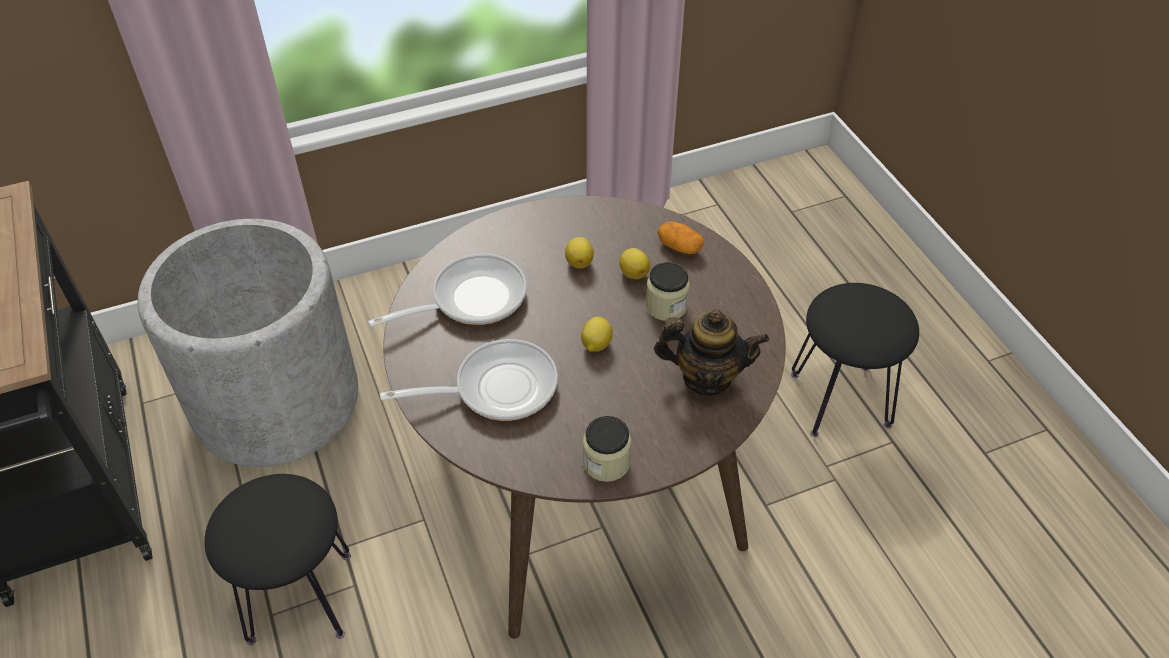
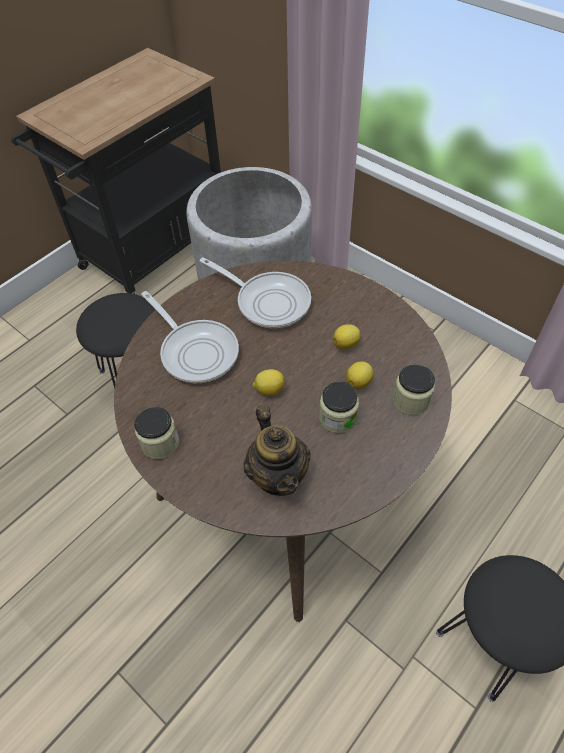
camera: 65 degrees right, 5 degrees up
(679, 247) = (411, 400): potato -> jar

